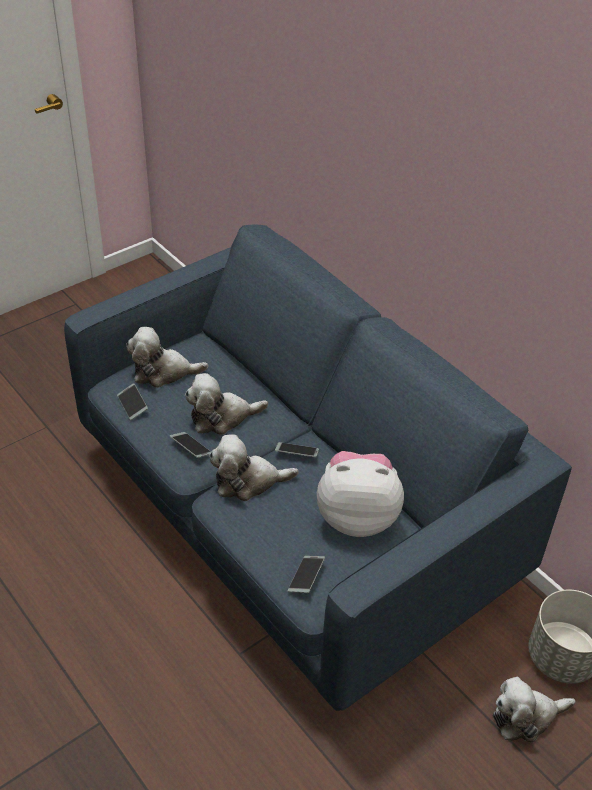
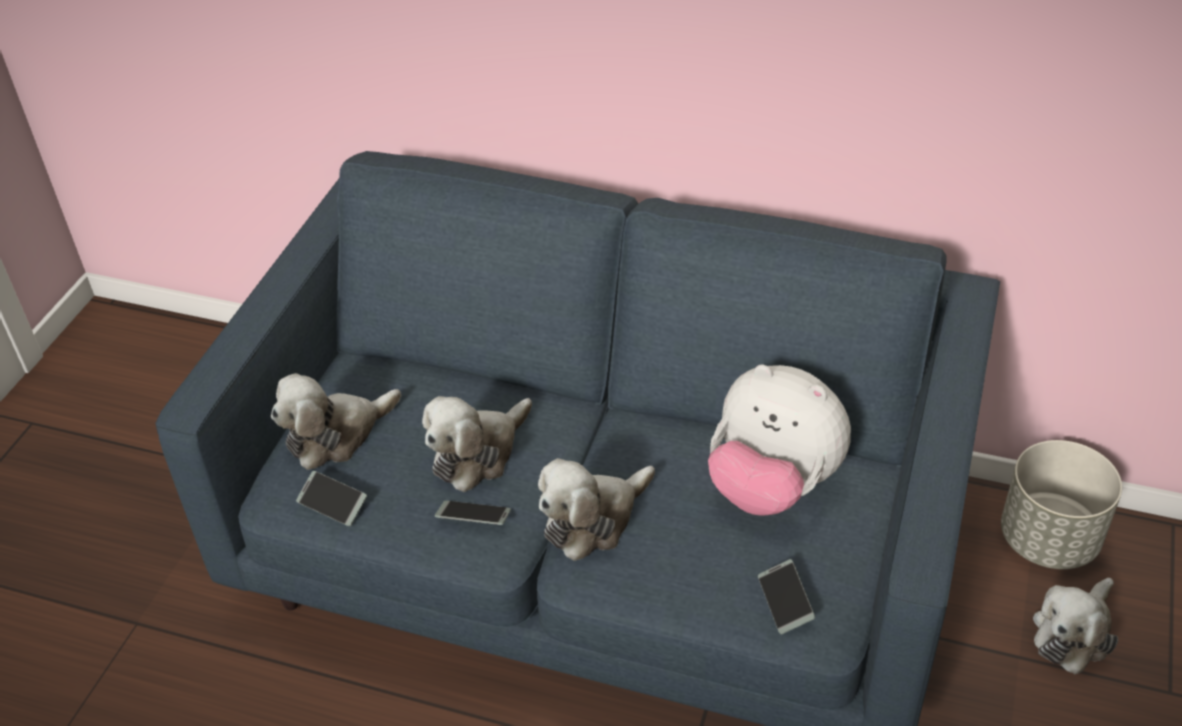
camera: 30 degrees left, 0 degrees up
(297, 453) = (622, 447): phone -> none
(357, 516) = (772, 486): plush toy -> plush toy turned 120 degrees counterclockwise

